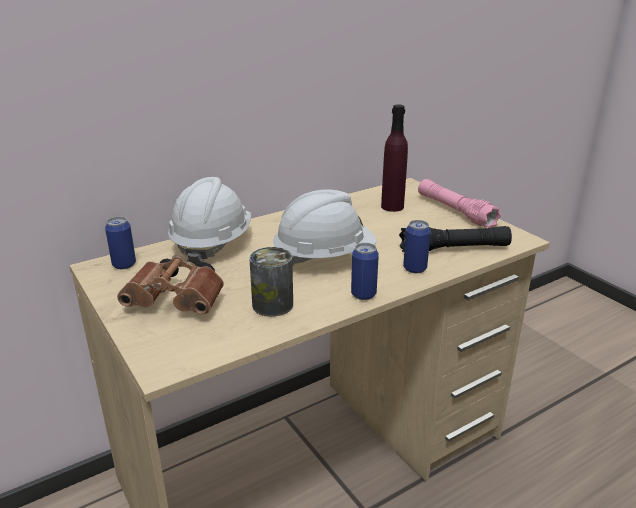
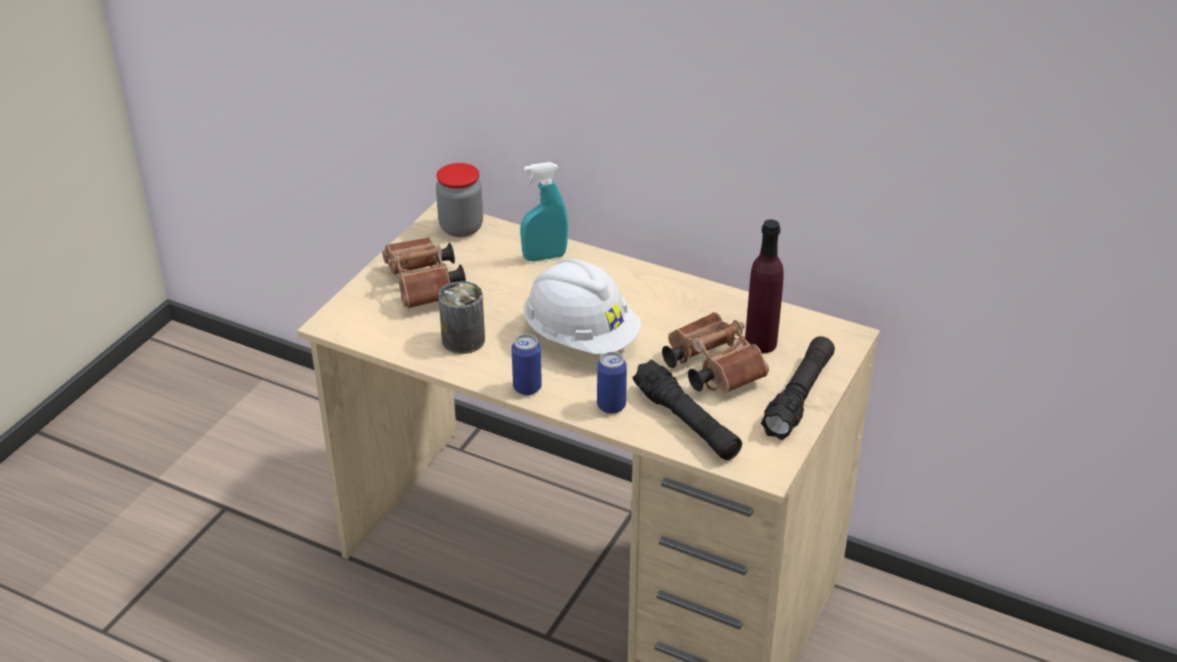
camera: 60 degrees right, 10 degrees up
(124, 264) = (461, 228): can -> jar
(212, 244) = (544, 257): white hard hat -> turquoise spray bottle
(403, 227) = (710, 368): none -> brown binoculars
(455, 211) = (799, 397): pink flashlight -> black flashlight

